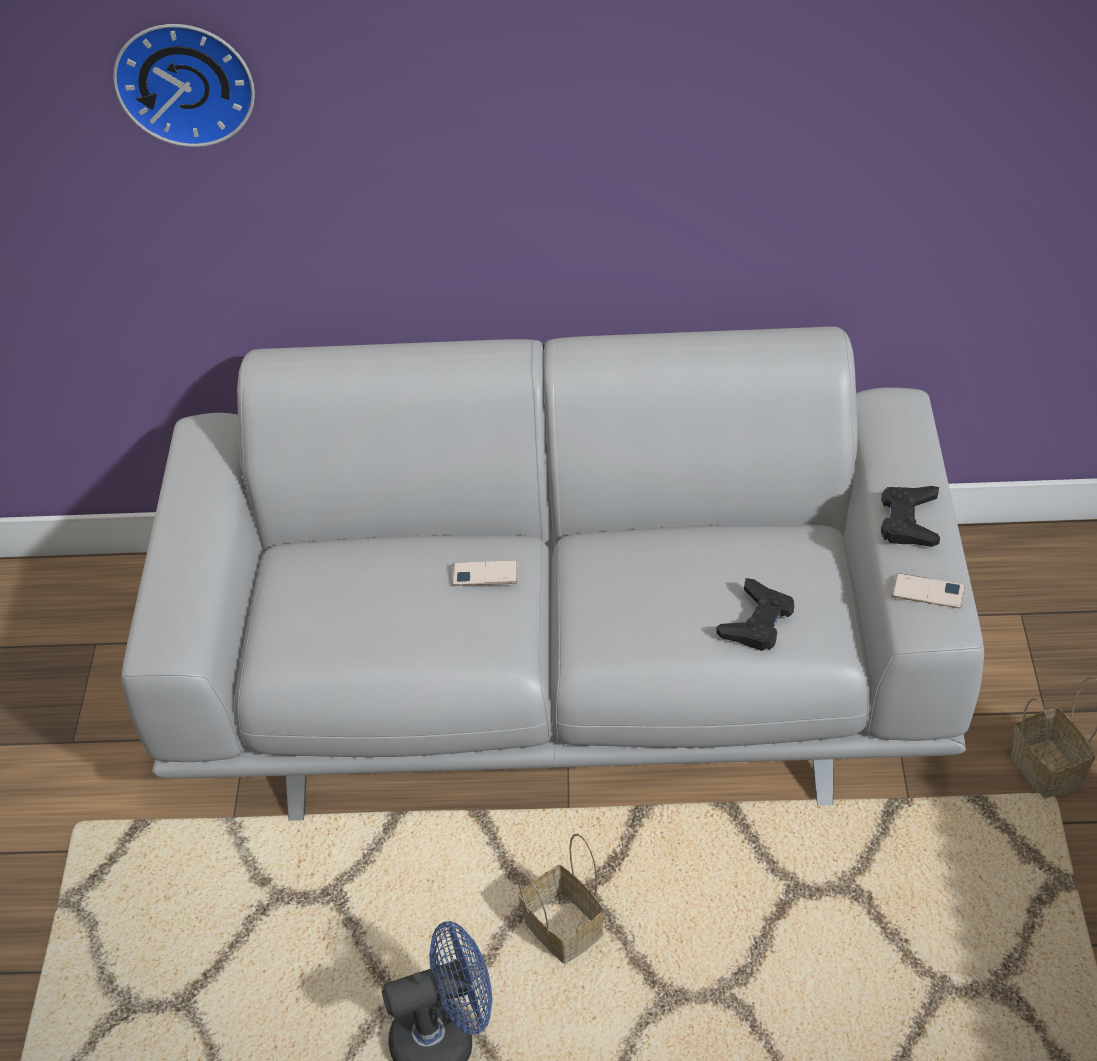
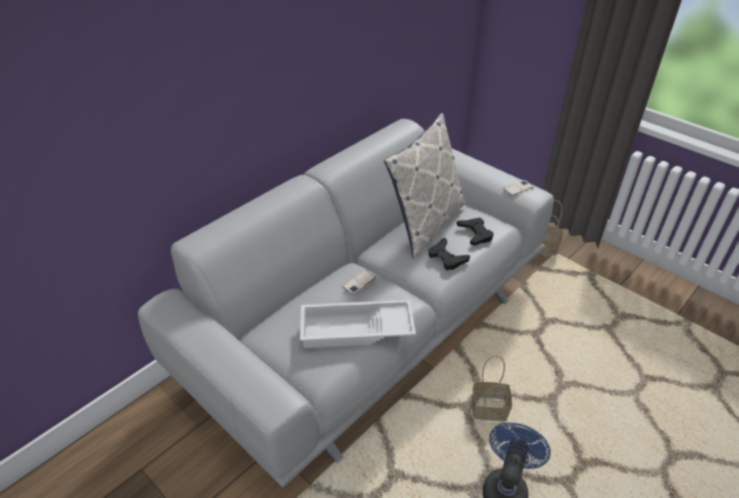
camera: 50 degrees left, 5 degrees down
(186, 80) = (110, 75): wall clock -> none
(385, 636) = (356, 330): none -> white tray
(710, 552) = (425, 224): none -> pillow
(909, 521) = (482, 173): black game controller -> black game controller (446, 258)

